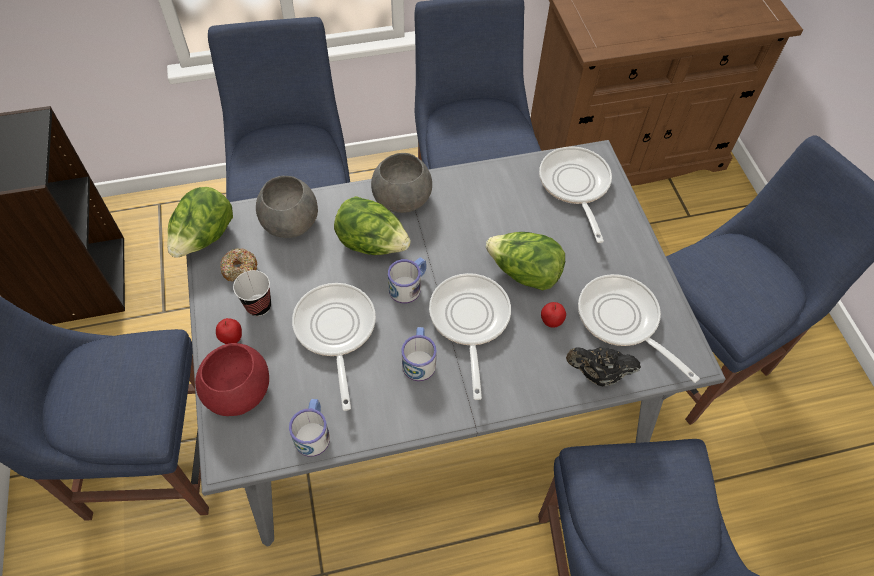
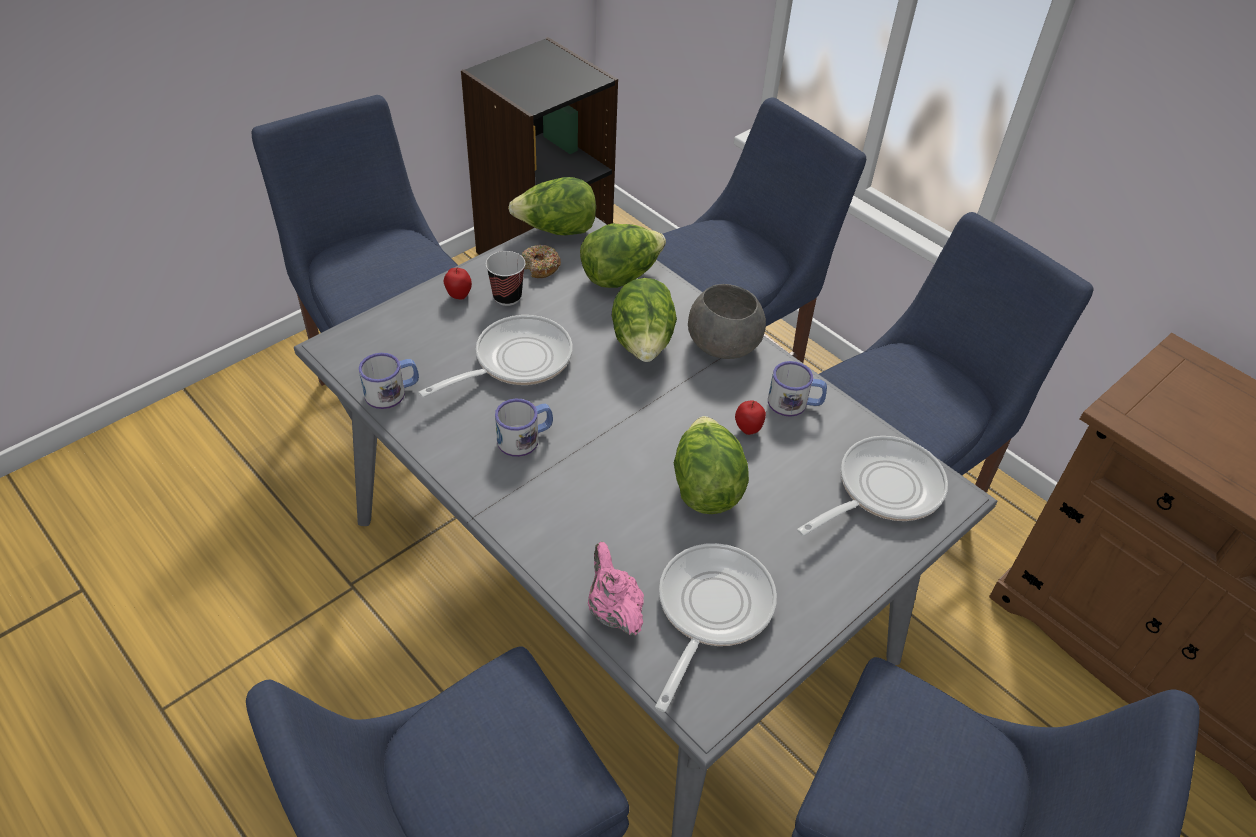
camera: 60 degrees right, 10 degrees down
(239, 389) = (408, 323): red bowl -> none
(290, 222) = (620, 276): grey bowl -> lettuce
(409, 286) = (612, 394): mug -> mug (794, 403)
(469, 321) = (603, 461): frying pan -> none
(551, 322) = (655, 537): apple -> apple (747, 430)
(598, 374) = (613, 610): black teapot -> pink teapot

